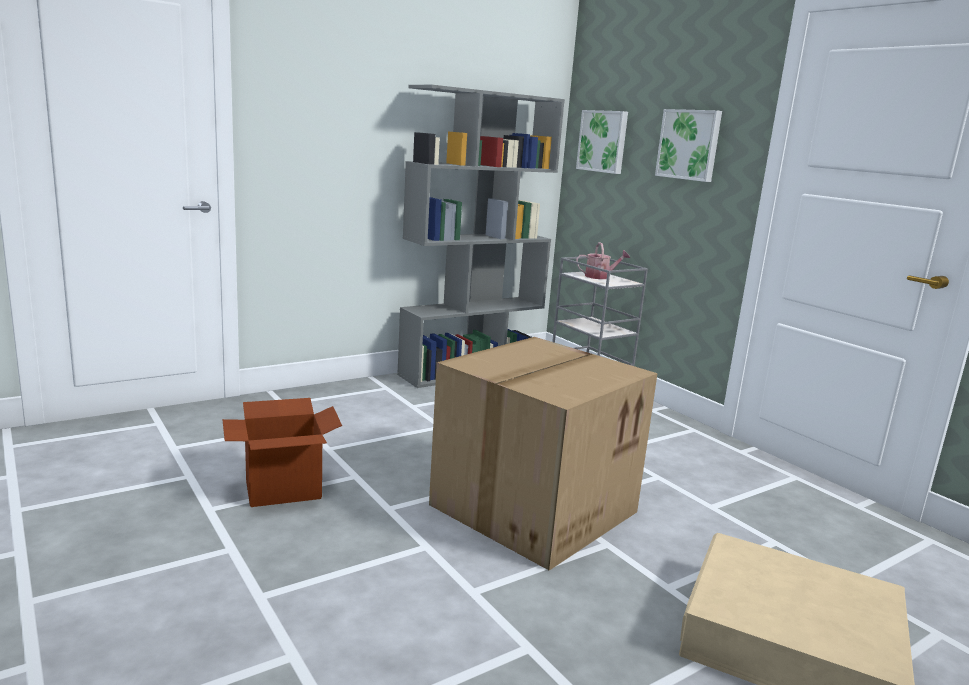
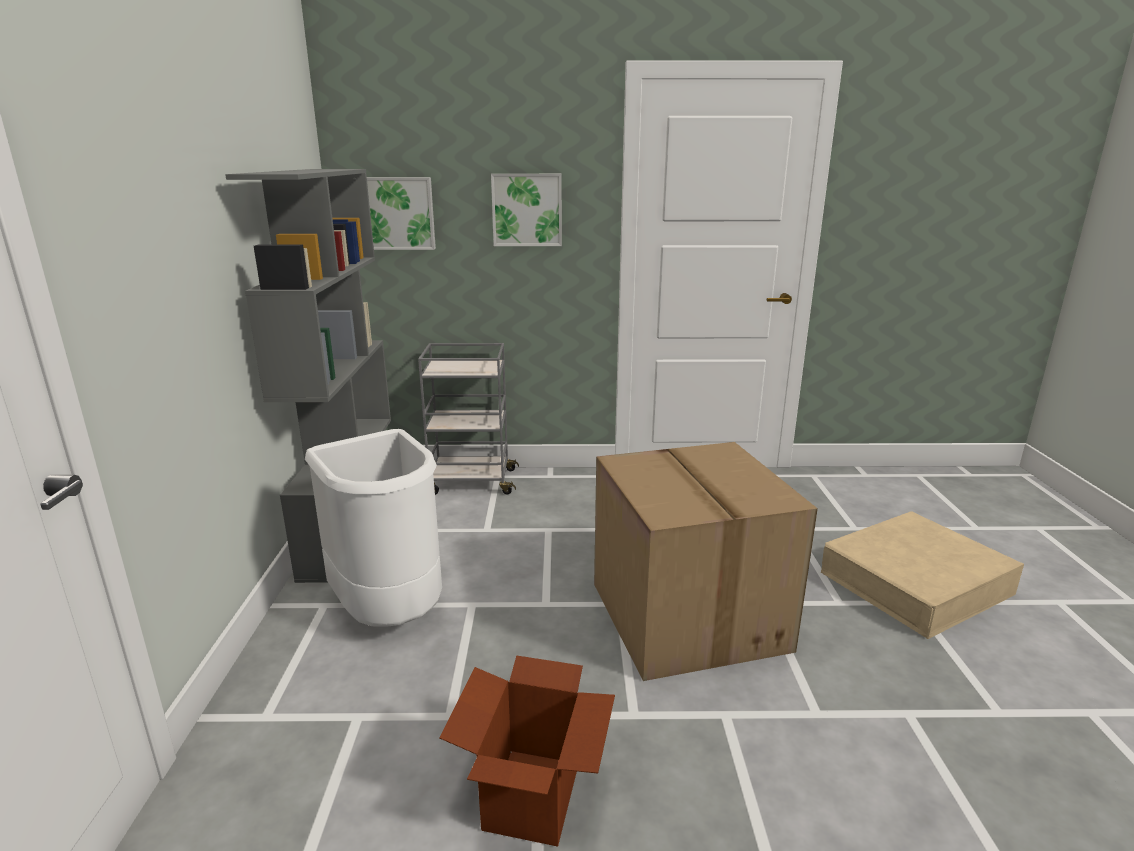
camera: 55 degrees left, 5 degrees up
(401, 407) = (391, 614): none -> white trash can
(600, 277) = (459, 366): watering can -> none

